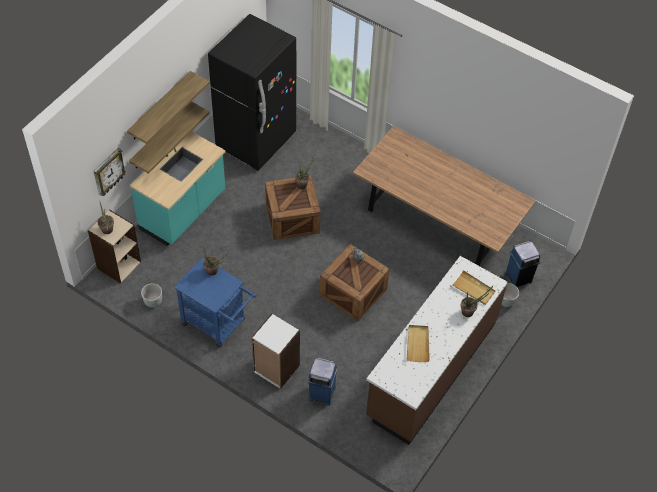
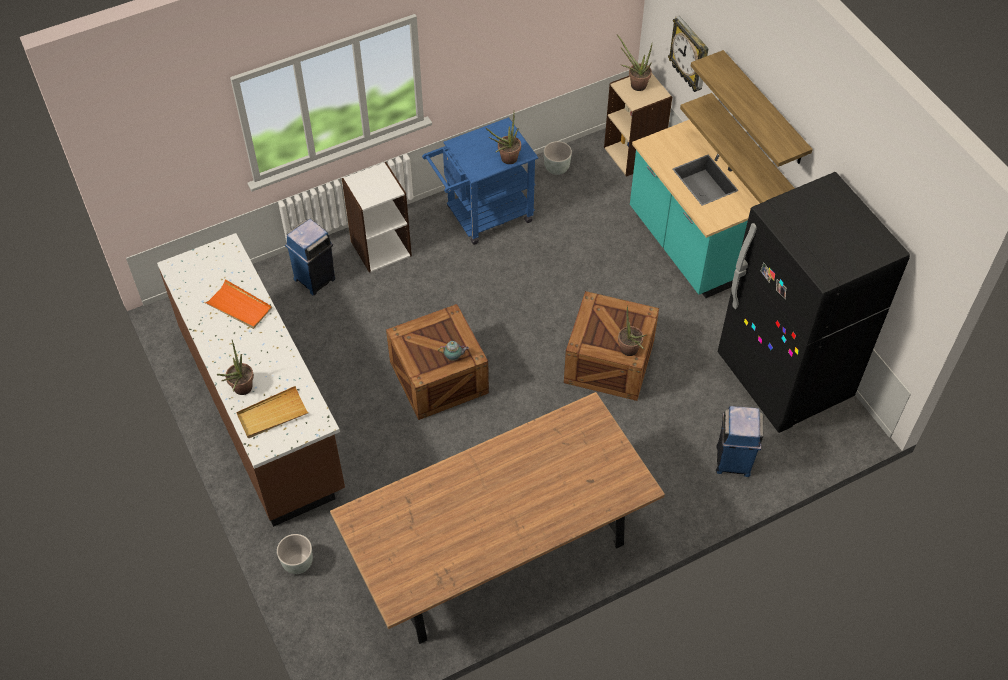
camera: 120 degrees right, 0 degrees up
(418, 344) = (239, 306): beige tray -> orange tray
(519, 277) = (325, 606): blue trash can -> blue trash can (732, 461)

